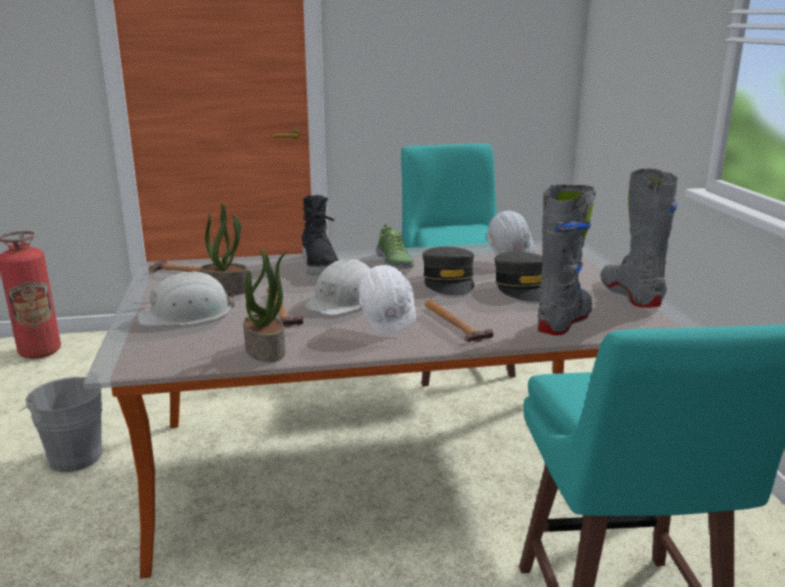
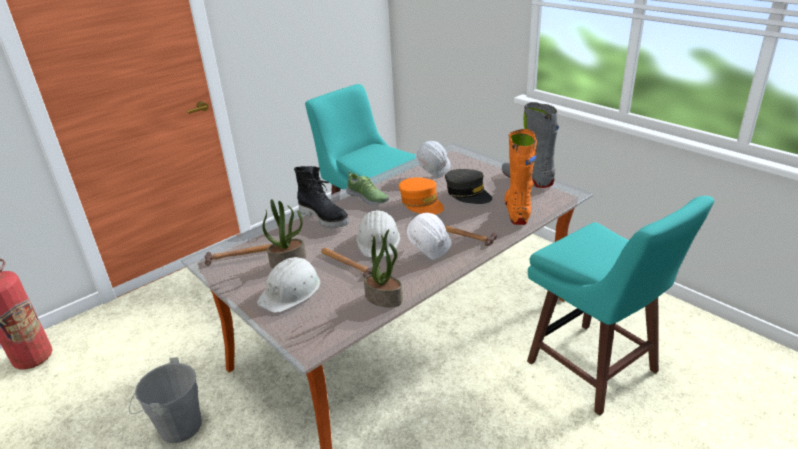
camera: 30 degrees left, 10 degrees up
(449, 282) = (421, 203): grey cap -> orange cap
(564, 321) = (517, 211): grey boot -> orange boot

